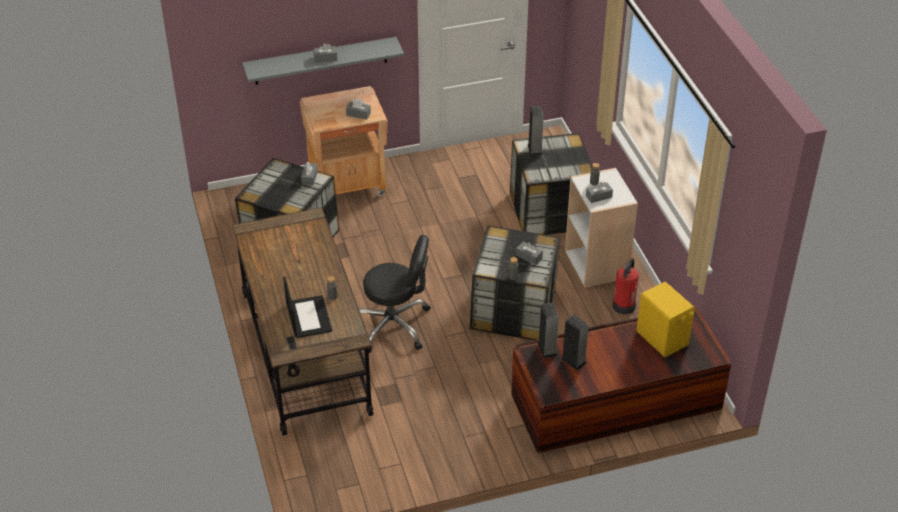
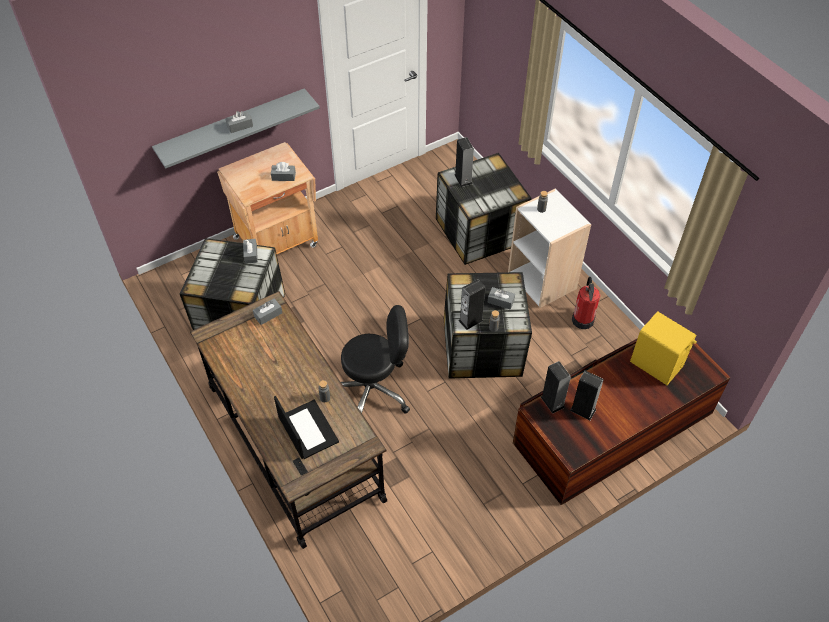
camera: 15 degrees left, 10 degrees up
(493, 267) = (471, 320): none -> speaker
(598, 196) = (552, 224): grey tissue box -> grey tissue box (268, 315)

